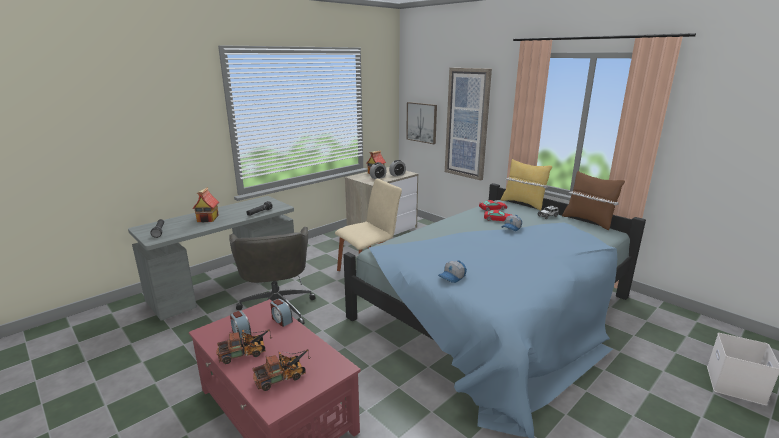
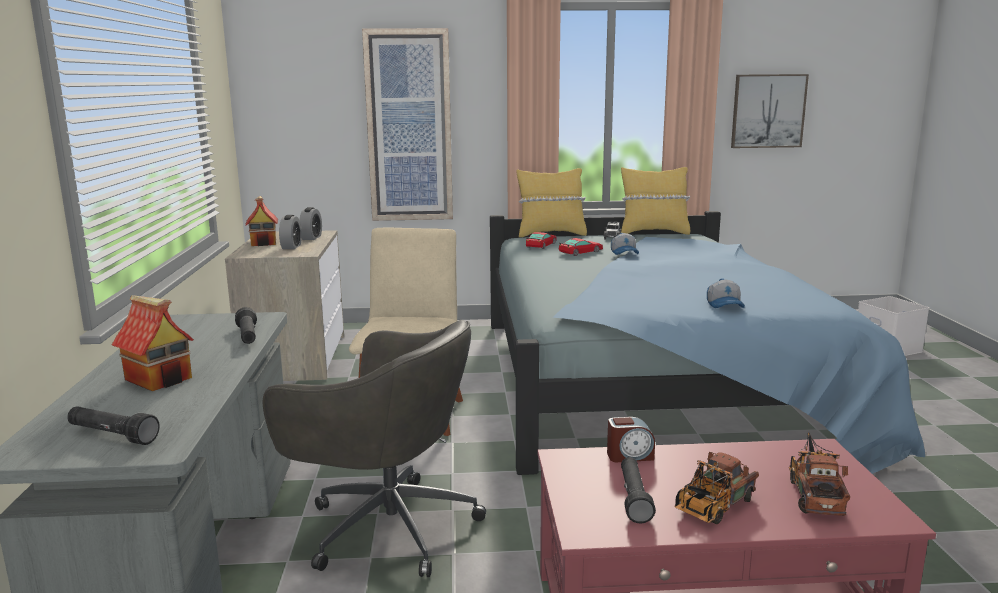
camera: 50 degrees left, 5 degrees down
(241, 333) = (634, 498): alarm clock -> black flashlight
(246, 353) = (711, 508): toy truck -> toy truck turned 150 degrees counterclockwise
(422, 122) = (301, 137): picture -> picture (768, 111)
(588, 221) = (653, 232): brown pillow -> yellow pillow

